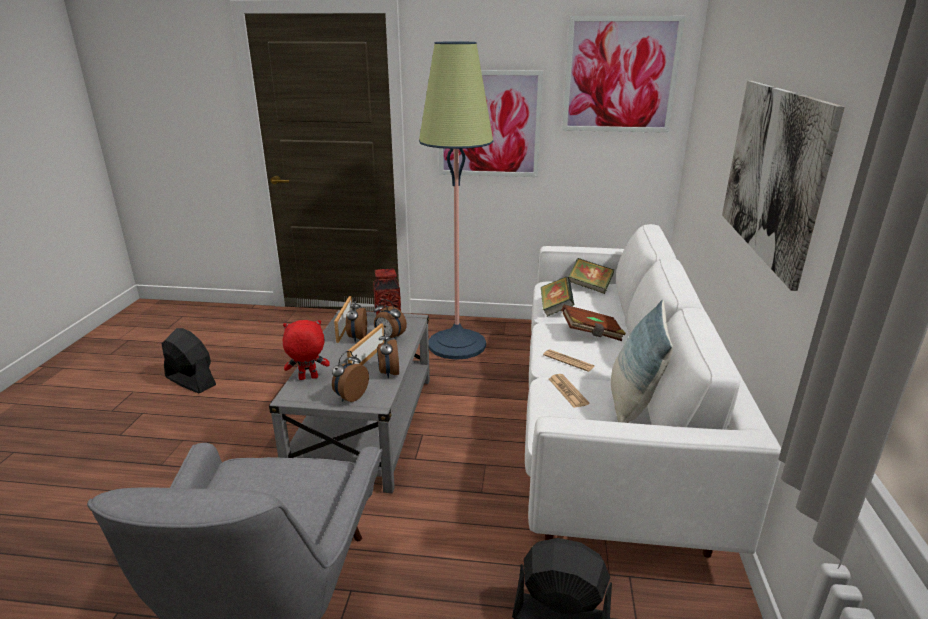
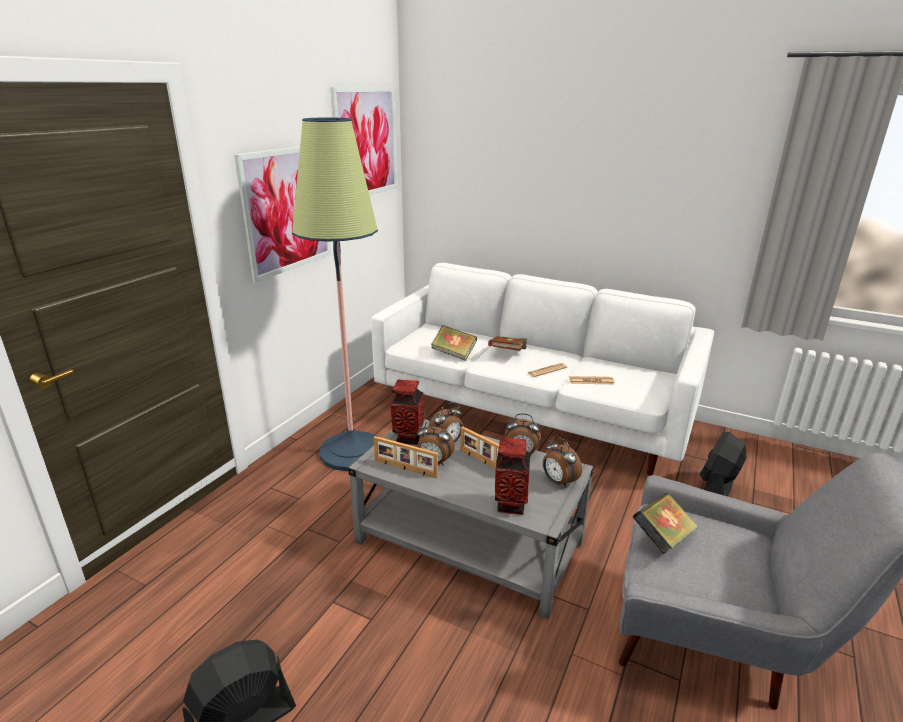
camera: 70 degrees left, 0 degrees up
(308, 378) = (510, 505): red plush toy -> vase
(589, 287) = (424, 333): book -> book (662, 538)
(632, 403) = (612, 365): pillow -> none
(772, 173) = (617, 190): picture -> none

